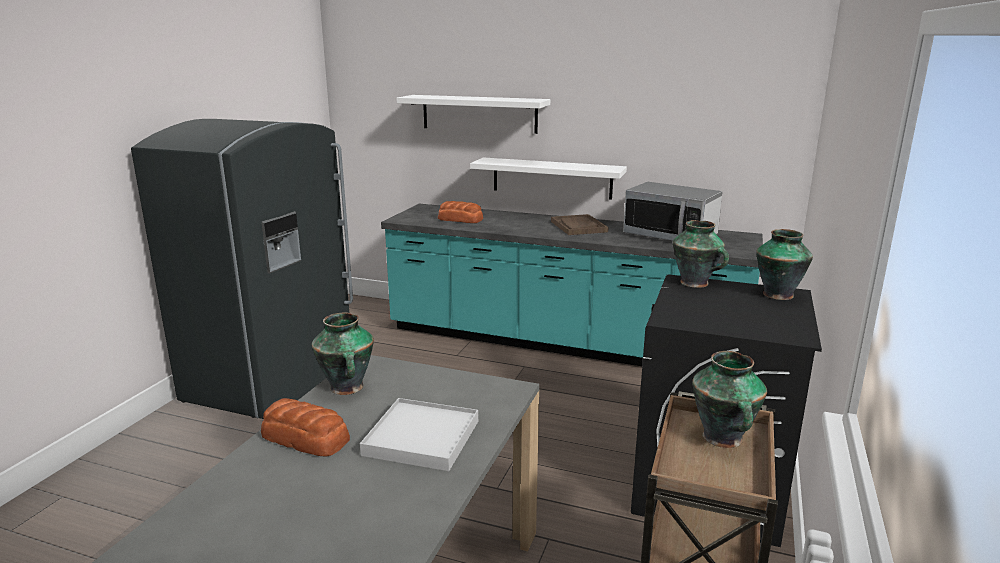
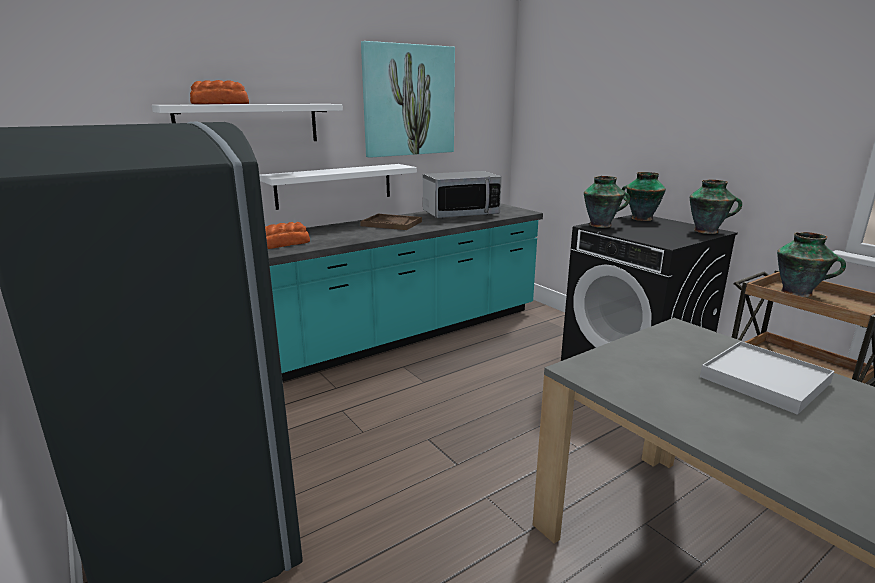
camera: 55 degrees left, 0 degrees up
(306, 439) = (753, 436): bread -> bread (221, 104)
(347, 388) = (635, 390): vase -> vase (707, 231)
(646, 99) = (408, 101): none -> picture

